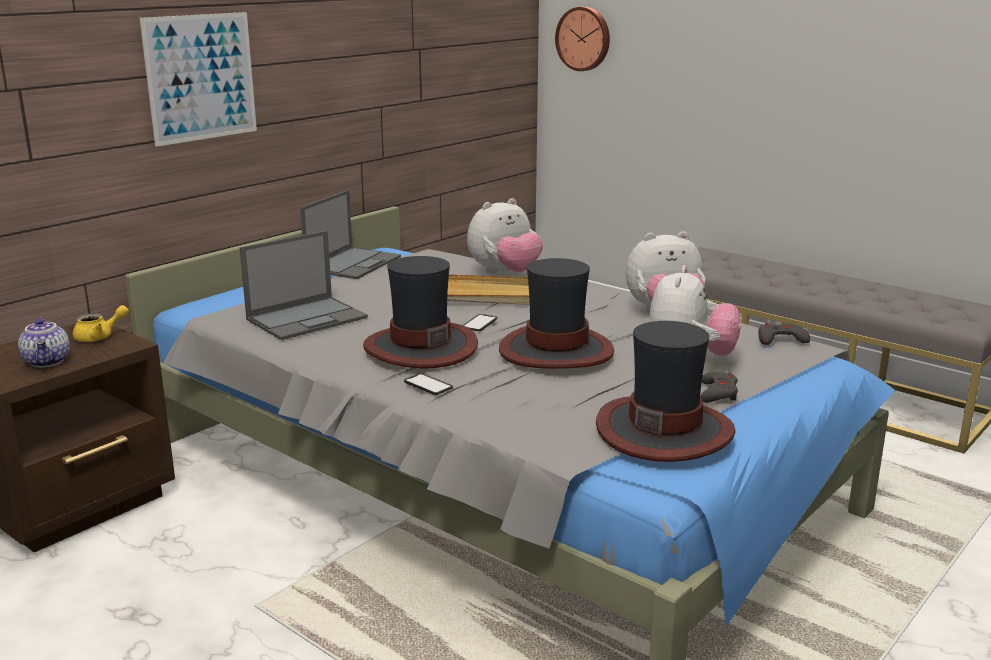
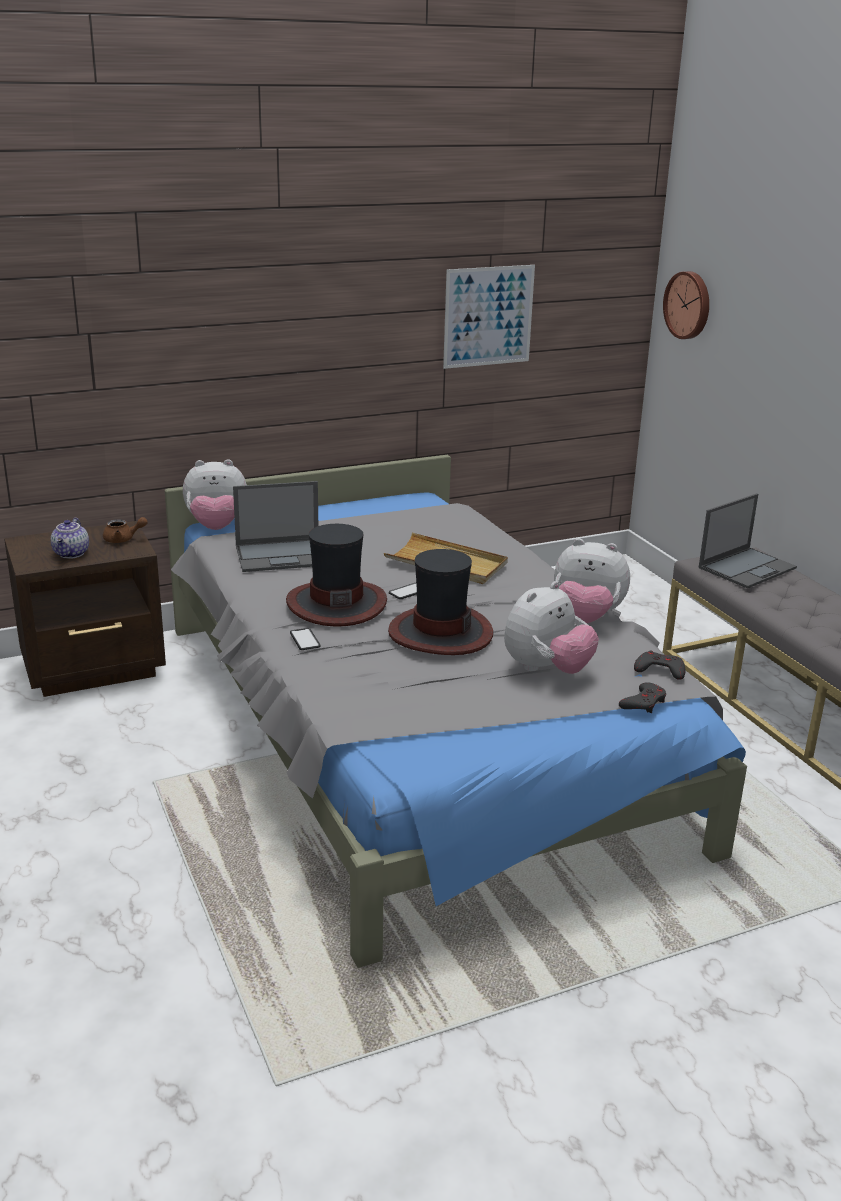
camera: 25 degrees right, 5 degrees up
(99, 337) = (123, 539): yellow teapot -> brown teapot
(201, 77) = (251, 328): picture -> picture (488, 316)
(353, 263) = (376, 507): laptop -> laptop (747, 567)
(505, 273) = (494, 543): plush toy -> plush toy (216, 527)
(664, 430) = (443, 727): hat -> none
(718, 393) = (533, 707): grey game controller -> grey game controller (643, 703)

